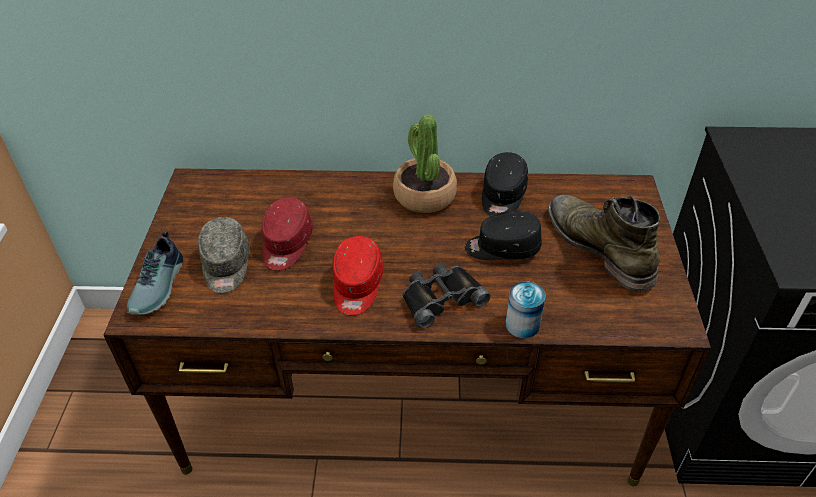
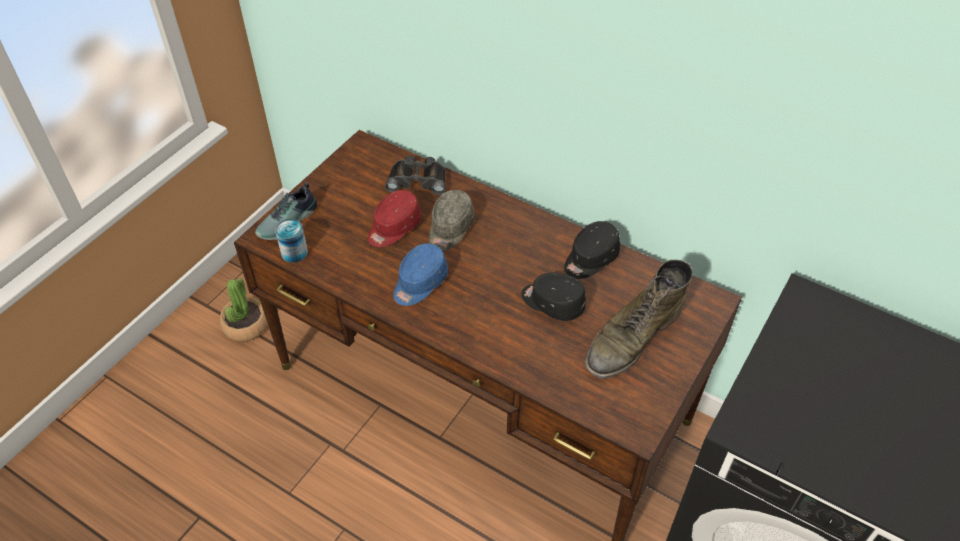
camera: 30 degrees right, 5 degrees up
(226, 265) = (341, 226): grey cap -> grey cap (450, 229)
(357, 286) = (419, 283): red cap -> blue cap
(424, 195) = (527, 231): potted plant -> potted plant (246, 325)
(441, 298) = (472, 321): black binoculars -> black binoculars (417, 179)
(522, 324) = (516, 370): can -> can (294, 252)
(598, 247) = (632, 338): green boot -> green boot turned 135 degrees counterclockwise

